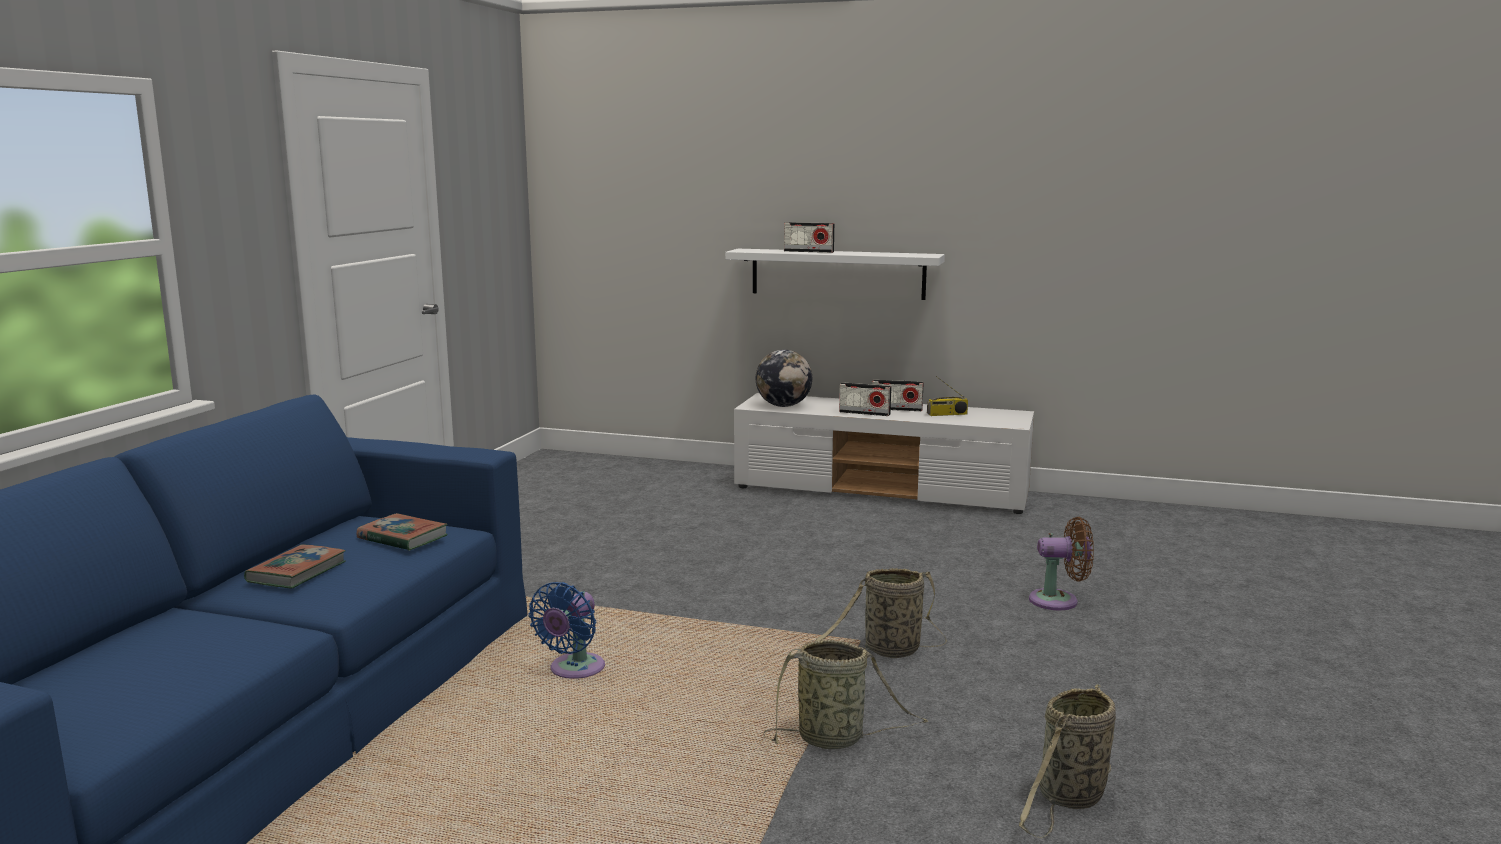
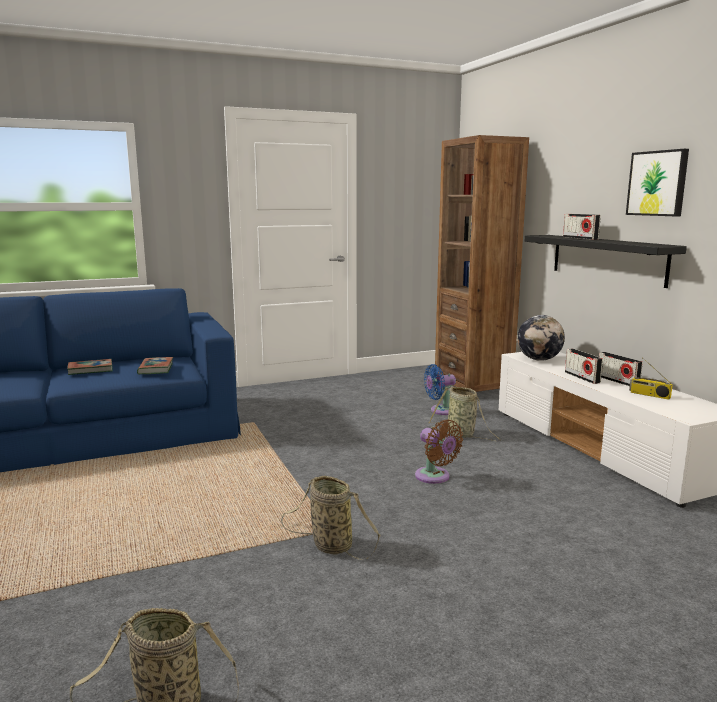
camera: 50 degrees right, 0 degrees up
(574, 671) = (187, 471): blue fan -> blue fan (440, 410)
(641, 470) = (472, 387): none -> brown bookcase
(835, 739) = (176, 572): basket -> basket (462, 435)
(837, 273) = (607, 259): white shelf -> black shelf
(901, 188) = (658, 183): none -> picture
(1059, 601) = (533, 582): brown fan -> brown fan (435, 477)

